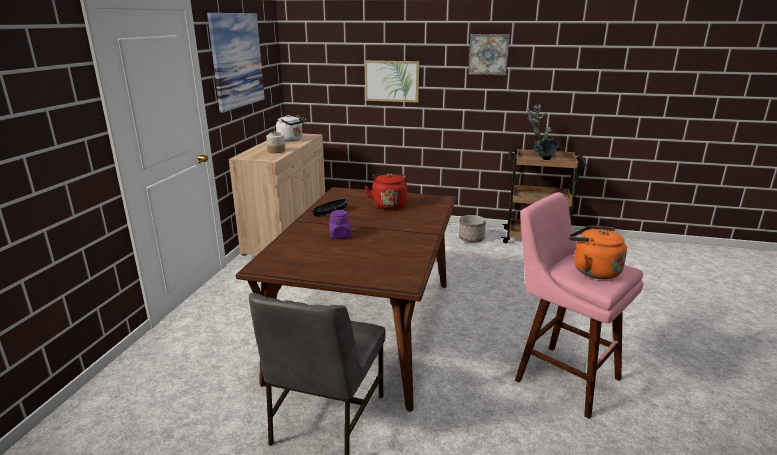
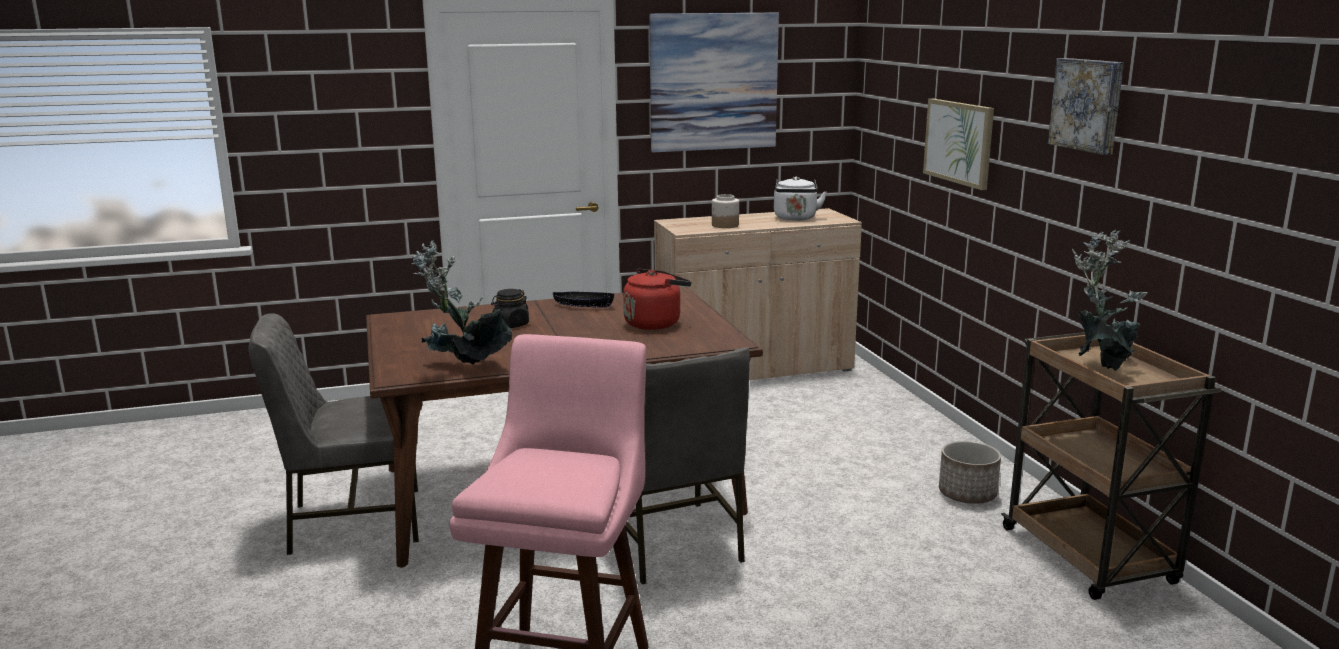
camera: 60 degrees right, 5 degrees down
(340, 235) = (510, 325): purple jar -> black jar
(410, 261) = (463, 368): none -> potted plant
(457, 313) = (670, 543): none -> grey chair
(593, 270) = (540, 471): orange kettle -> none

